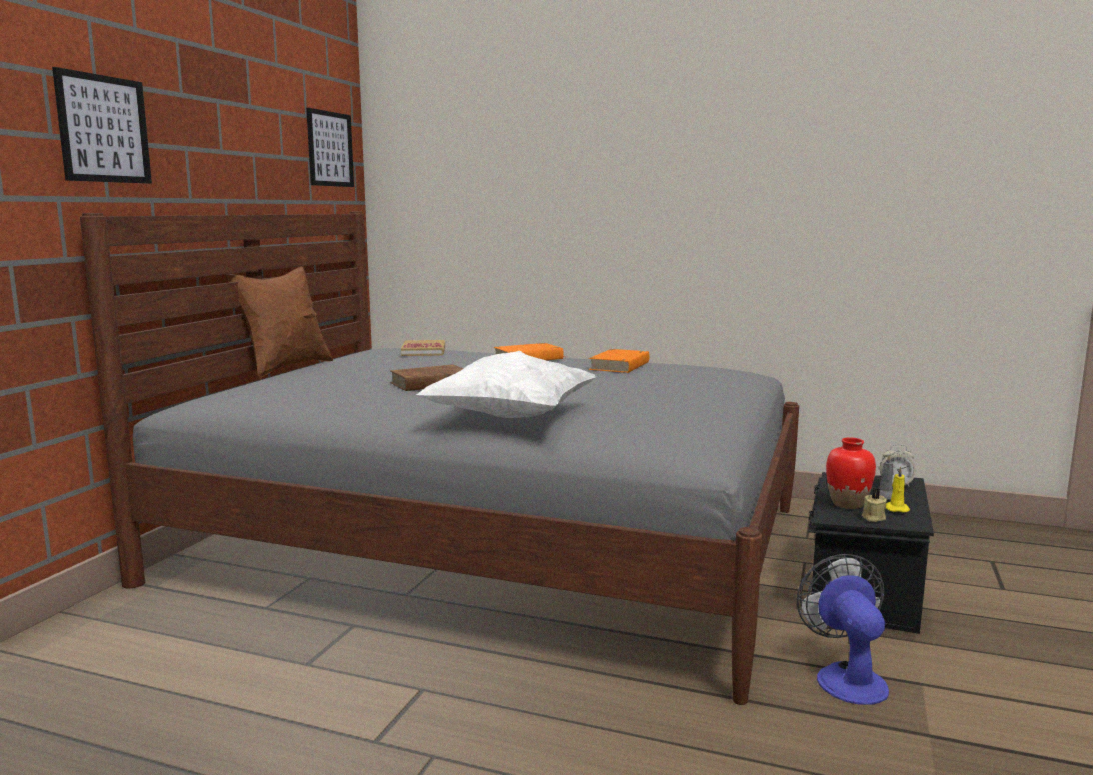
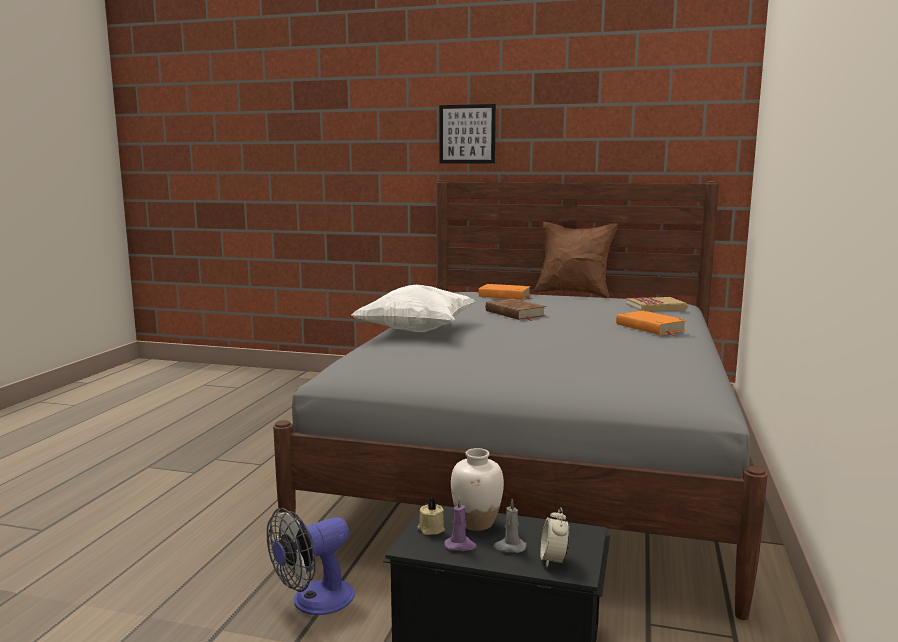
camera: 85 degrees right, 0 degrees up
(330, 149) = (696, 128): picture -> none
(620, 366) = (639, 349): orange book -> orange book (505, 295)
(846, 677) = (313, 602): fan -> fan turned 150 degrees clockwise
(847, 504) = (477, 523): red vase -> white vase
(896, 508) = (460, 545): yellow candle -> purple candle

